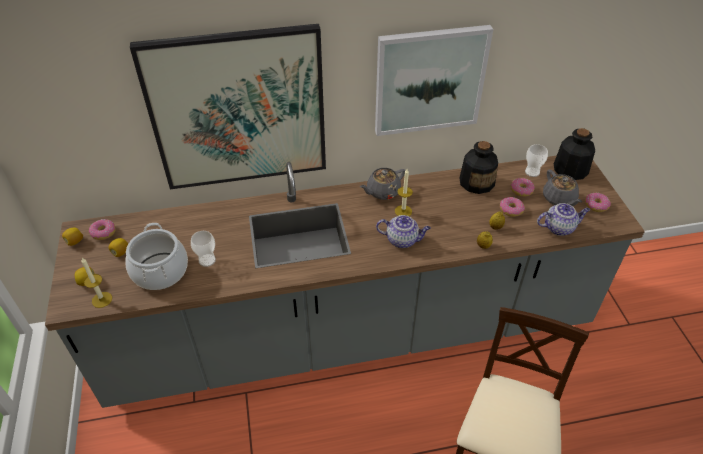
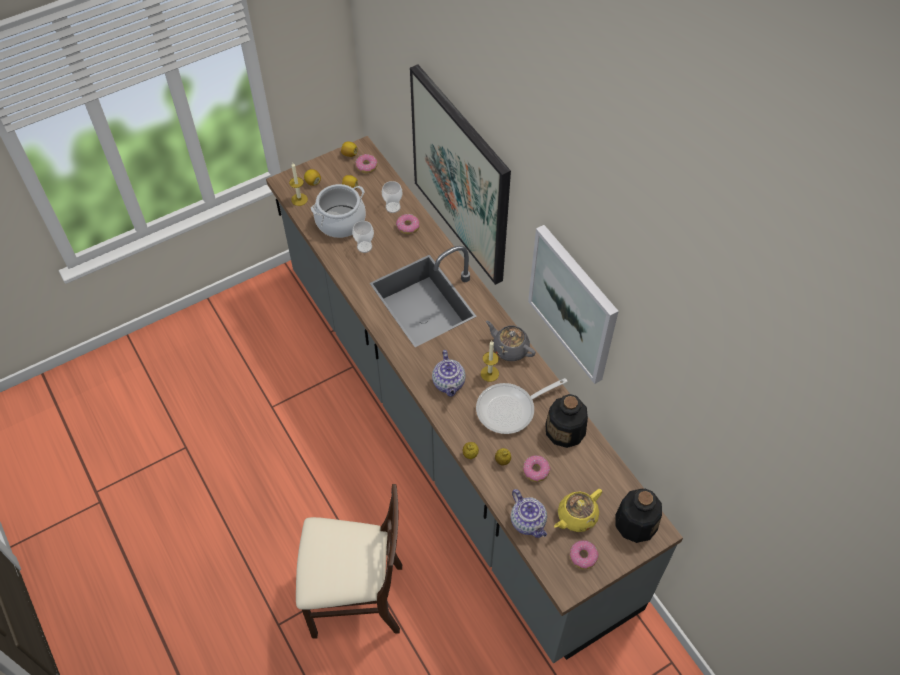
camera: 70 degrees right, 10 degrees up
(445, 208) = (511, 409): none -> frying pan
(521, 190) = (573, 476): donut -> donut (408, 227)
(532, 172) = (611, 482): cup -> cup (393, 207)
(559, 199) = (576, 516): grey teapot -> yellow teapot

